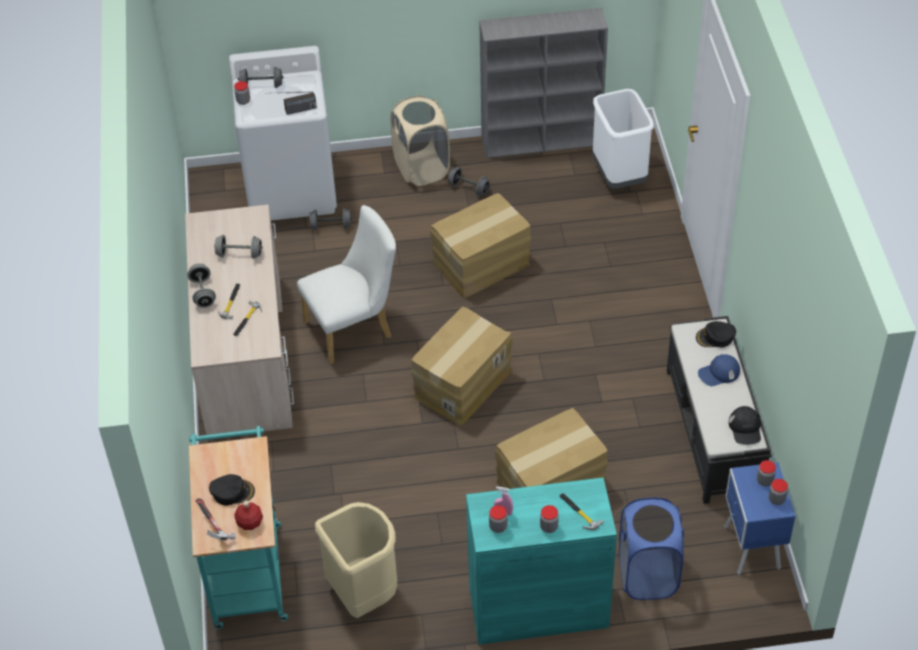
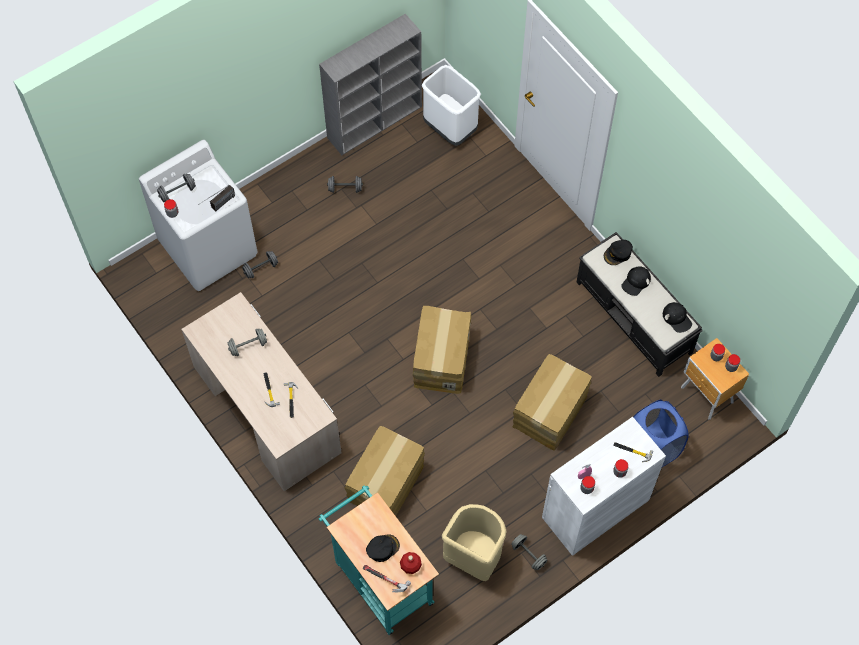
camera: 30 degrees left, 15 degrees up
(203, 293) = (242, 392): grey dumbbell -> grey dumbbell (528, 555)
(354, 328) = (334, 349): white chair -> none
(421, 168) = (298, 186): beige laundry basket -> none
(482, 265) = (395, 252): cardboard box -> cardboard box (386, 484)
(538, 608) = (595, 509): turquoise cabinet -> white cabinet
(719, 373) = (636, 282): blue cap -> black cap
(751, 549) = (707, 396): blue nightstand -> brown nightstand

